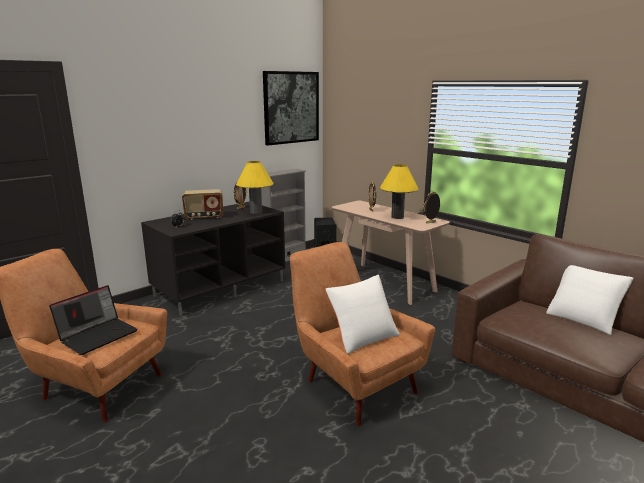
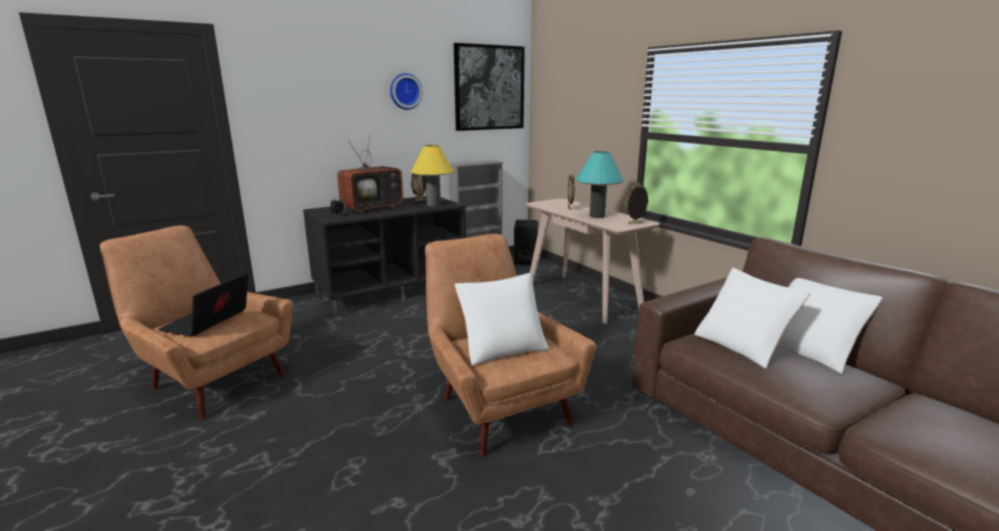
camera: 10 degrees right, 0 degrees up
(98, 335) = (208, 322): laptop -> laptop turned 150 degrees clockwise
(204, 217) = (373, 207): radio -> television
(224, 114) = (405, 91): none -> wall clock
(397, 217) = (597, 216): yellow table lamp -> turquoise table lamp
(538, 319) = (743, 345): none -> white pillow

